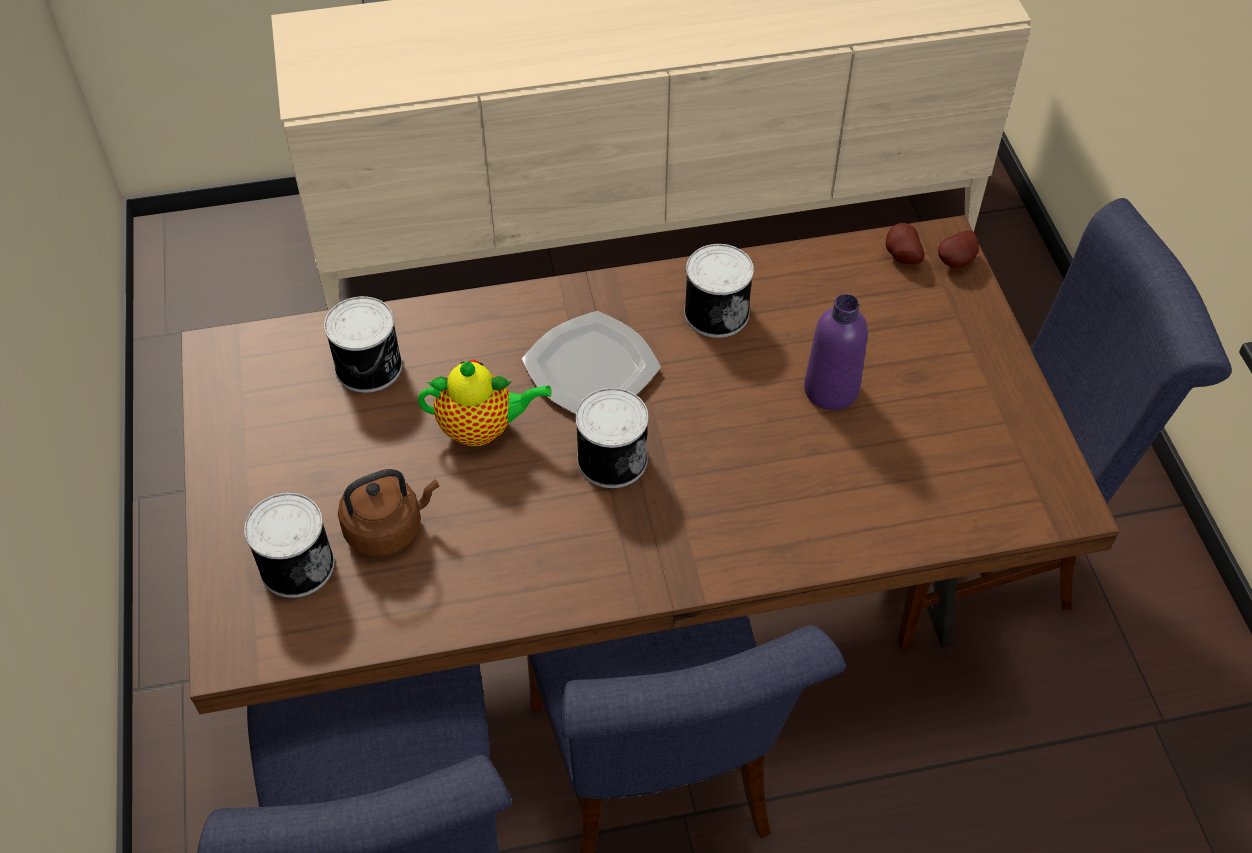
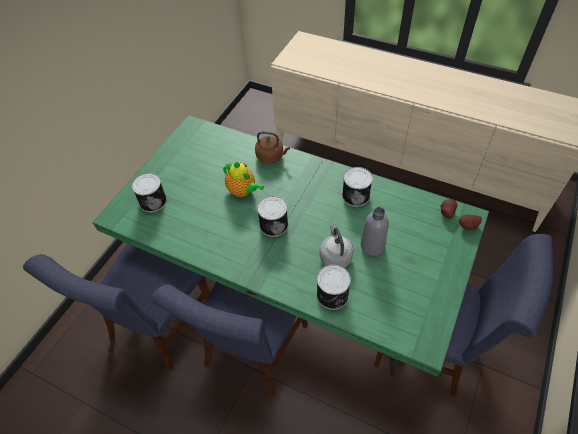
camera: 40 degrees right, 0 degrees up
(370, 367) = (229, 153): can -> can (333, 295)
(388, 528) = (187, 205): brown kettle -> brown kettle (271, 157)
(592, 368) = (296, 191): plate -> none
(623, 606) = (291, 287): brown dining table -> green dining table
(783, 448) = (335, 256): none -> grey kettle
(831, 389) = (372, 246): purple bottle -> grey bottle

